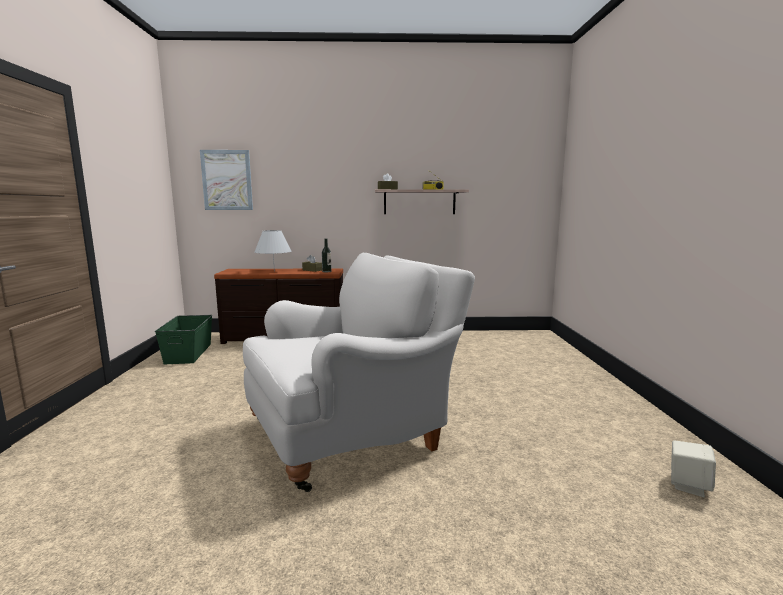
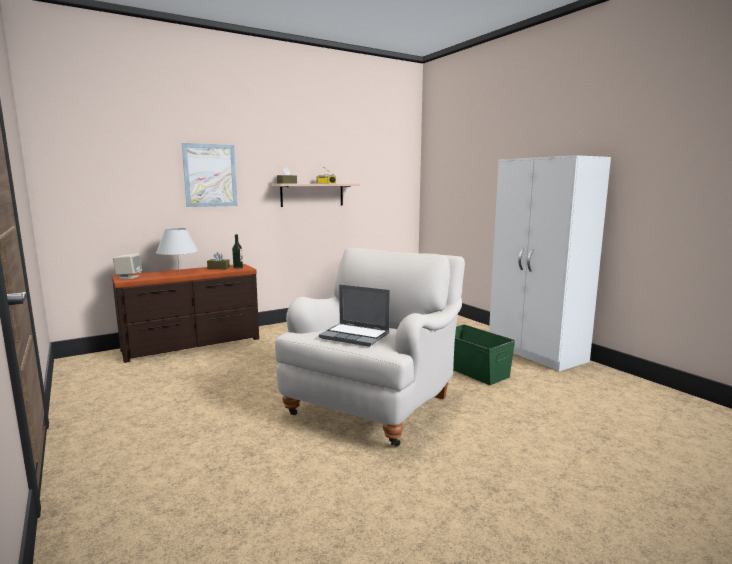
camera: 30 degrees left, 0 degrees up
(189, 353) = (100, 378): green storage box -> green storage box (473, 370)
(227, 180) = (105, 172): picture -> picture (210, 175)
(300, 350) = (356, 336): none -> laptop
(638, 424) = (537, 353): none -> white wardrobe
(688, 485) = (590, 379): beige speaker -> beige speaker (129, 277)

